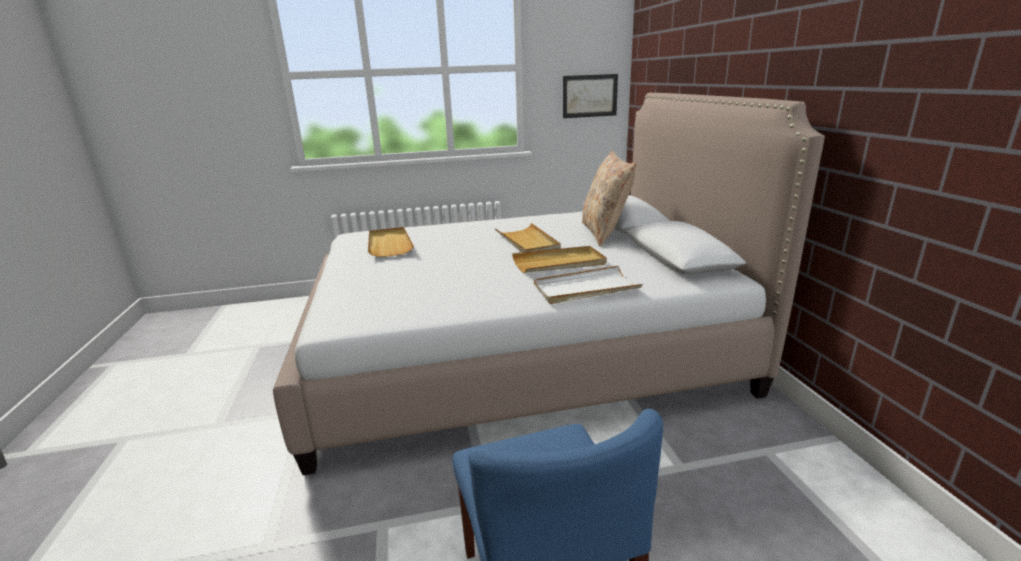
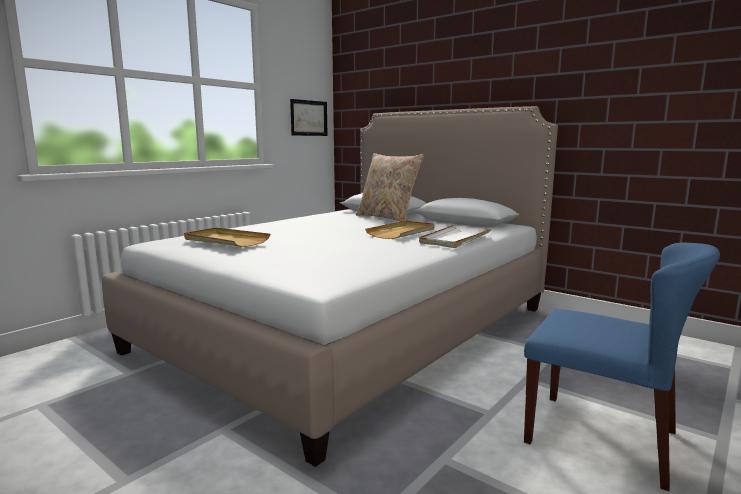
camera: 40 degrees left, 10 degrees down
(527, 242) = (346, 226): beige tray -> none

